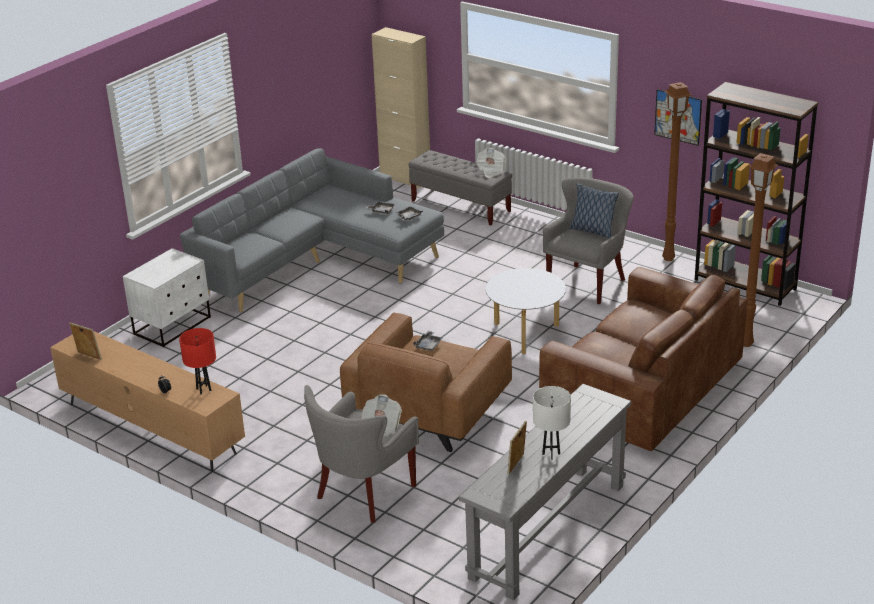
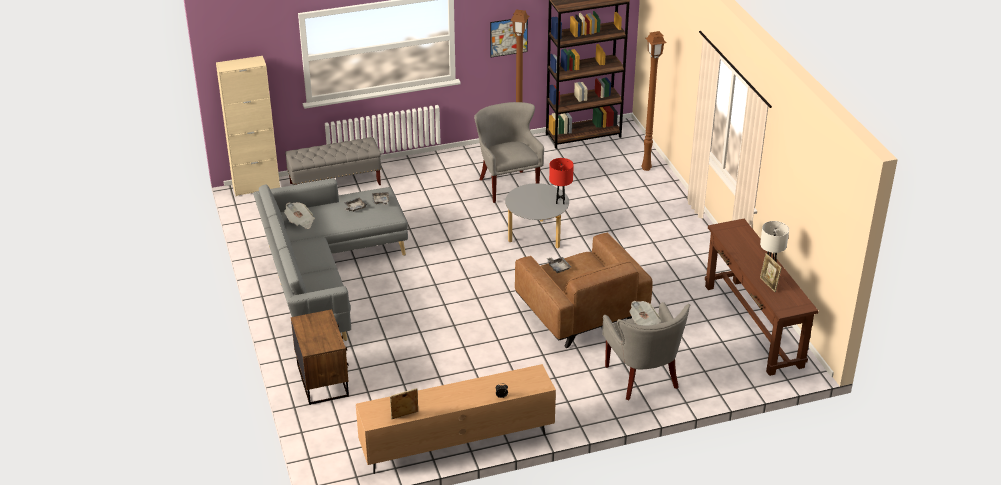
camera: 55 degrees left, 5 degrees up
(173, 326) = (323, 380): white nightstand -> brown nightstand
(203, 389) = (519, 378): red table lamp -> red table lamp (560, 201)
(491, 170) = (360, 142): newspaper -> newspaper (300, 222)
(548, 530) = (752, 325): grey console table -> brown console table
(592, 231) = (505, 144): pillow -> none
(643, 387) = (648, 224): brown sofa -> none

